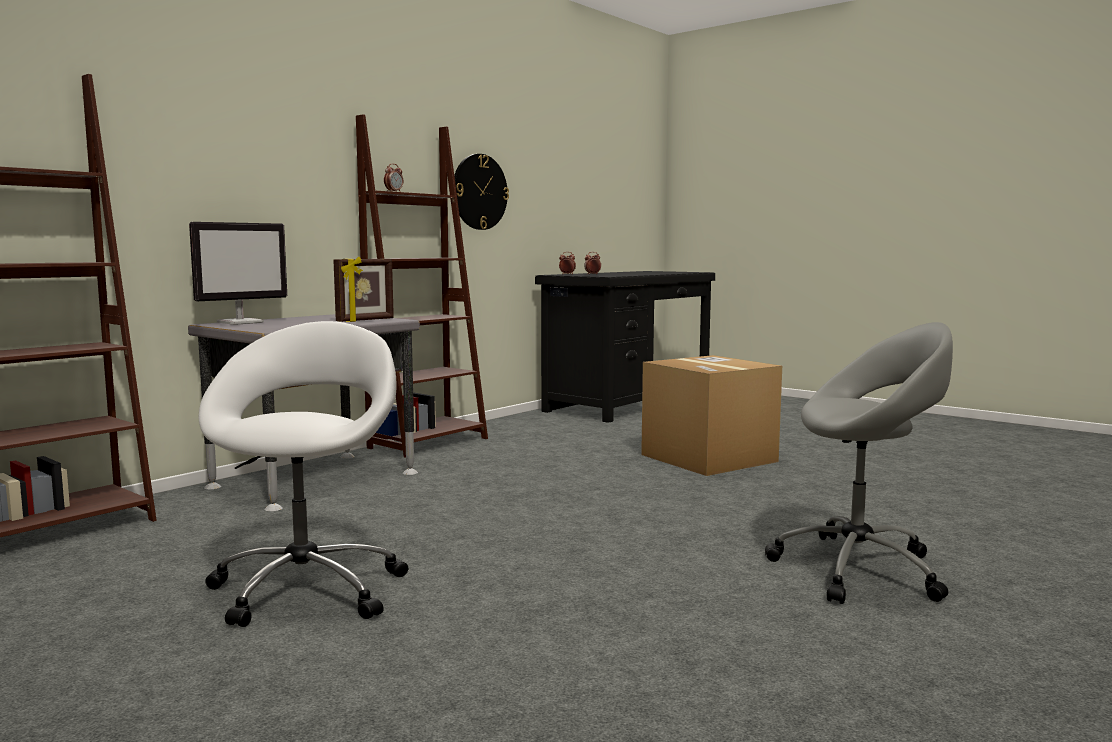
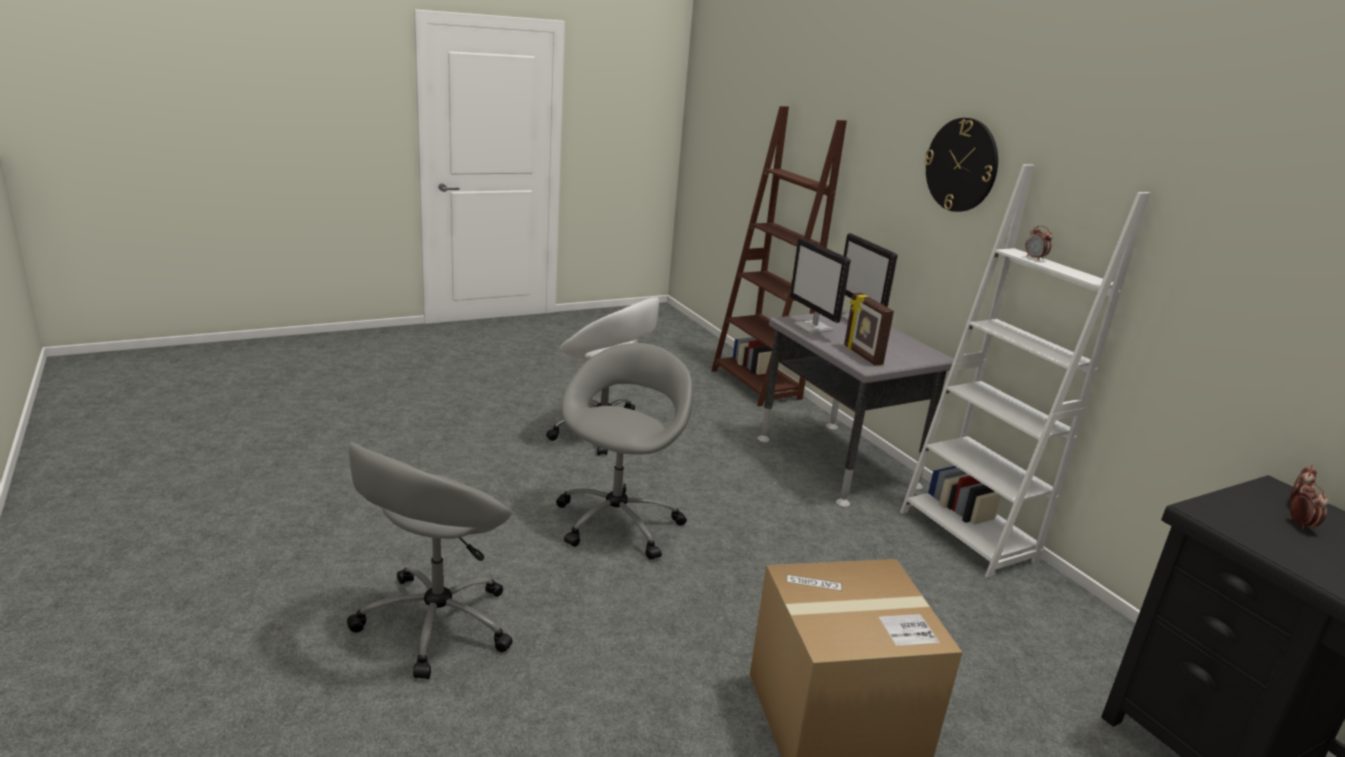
camera: 110 degrees right, 15 degrees up
(289, 326) = (814, 328): none -> monitor
(428, 443) = (967, 535): brown bookcase -> white bookcase
(479, 192) = (1205, 300): wall clock -> wall clock (961, 165)
(562, 537) = (619, 521): none -> grey office chair

